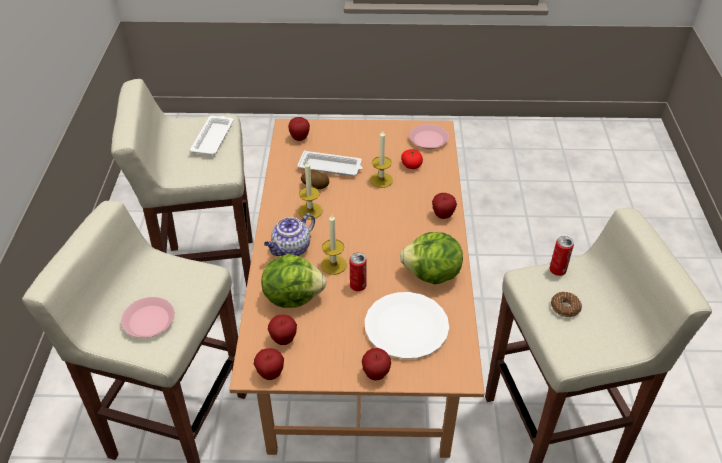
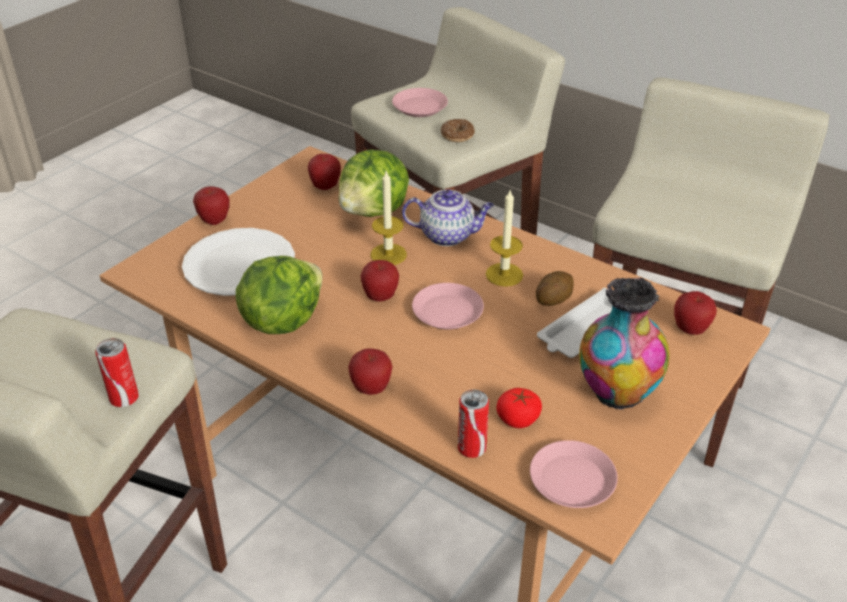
camera: 125 degrees right, 5 degrees down
(213, 138) = (715, 222): white tray -> none
(270, 374) = (296, 168): apple -> apple (380, 297)
(291, 249) = (448, 235): teapot -> teapot turned 105 degrees clockwise
(358, 286) = (336, 258): can -> can (471, 448)
(362, 217) = (447, 311): none -> pink plate
(366, 145) = (616, 393): none -> vase
(381, 180) = (510, 366): candle -> none
(565, 308) = (72, 363): donut -> donut (457, 135)

